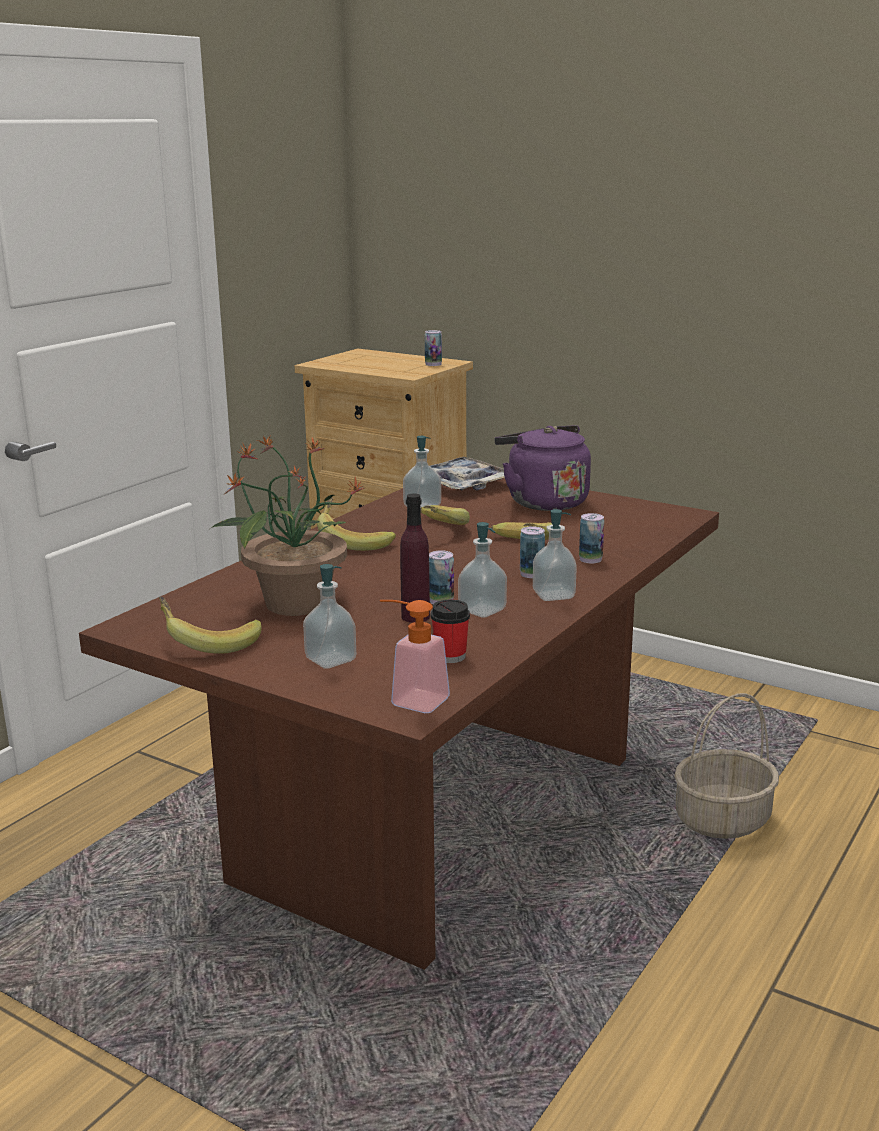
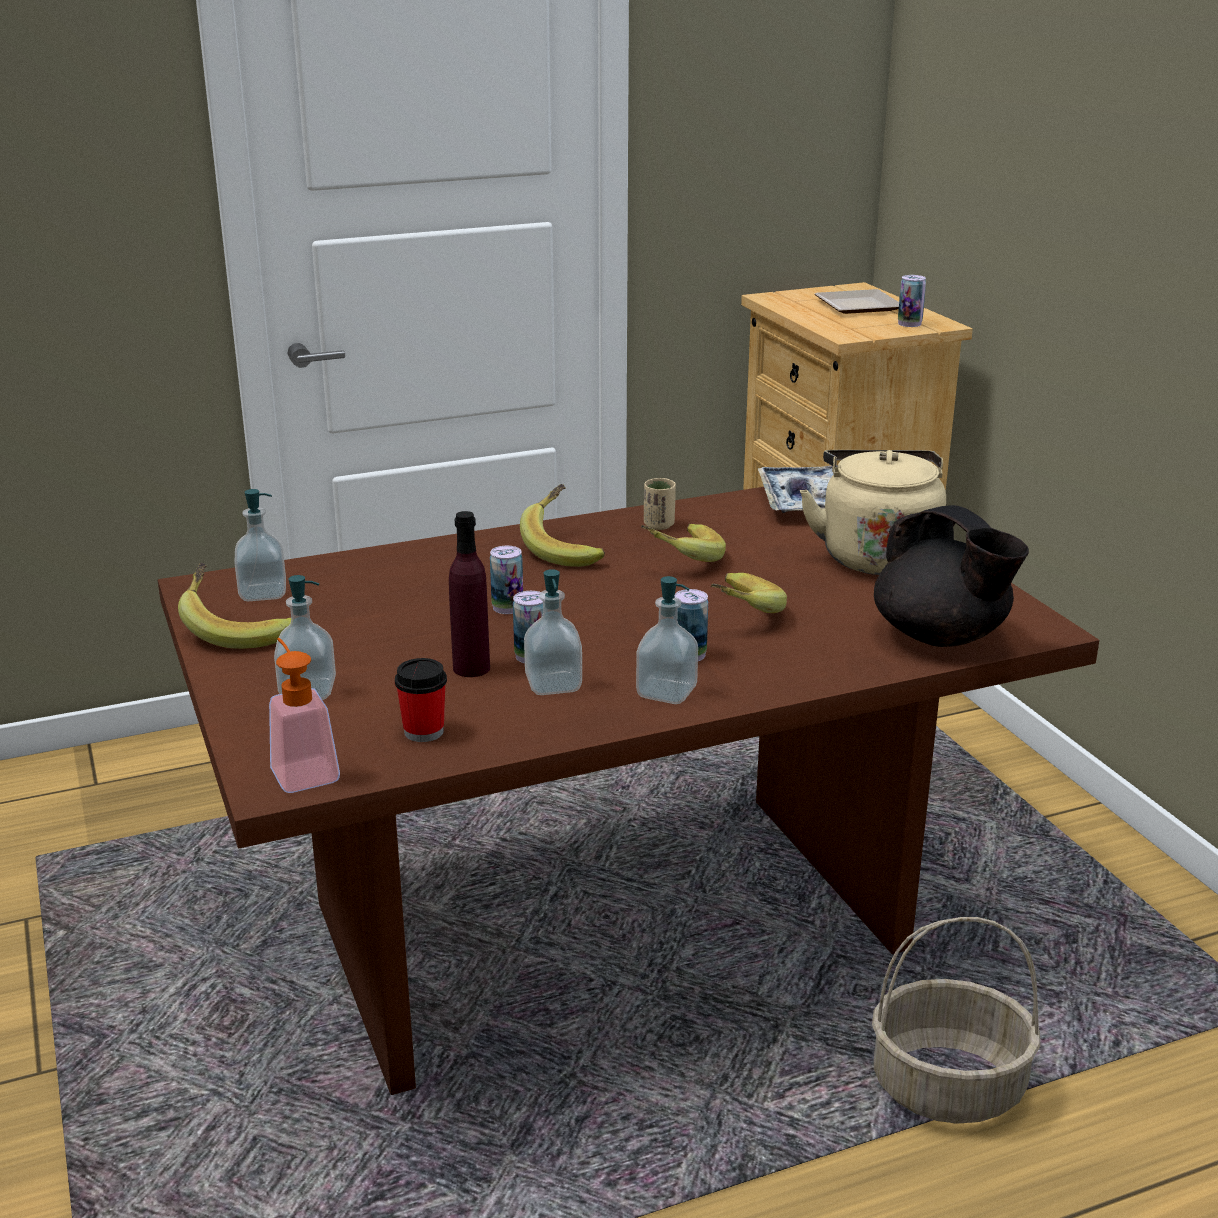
camera: 35 degrees right, 5 degrees up
(294, 603) = (384, 609): potted plant -> none
(383, 361) = (857, 307): none -> plate
(389, 516) = (659, 525): none -> beige cup
(422, 506) = (717, 522): soap dispenser -> soap dispenser (263, 593)
(543, 501) = (876, 555): purple kettle -> beige kettle
(590, 559) = (795, 657): can -> can (507, 607)
(645, 530) = (941, 637): none -> black teapot

